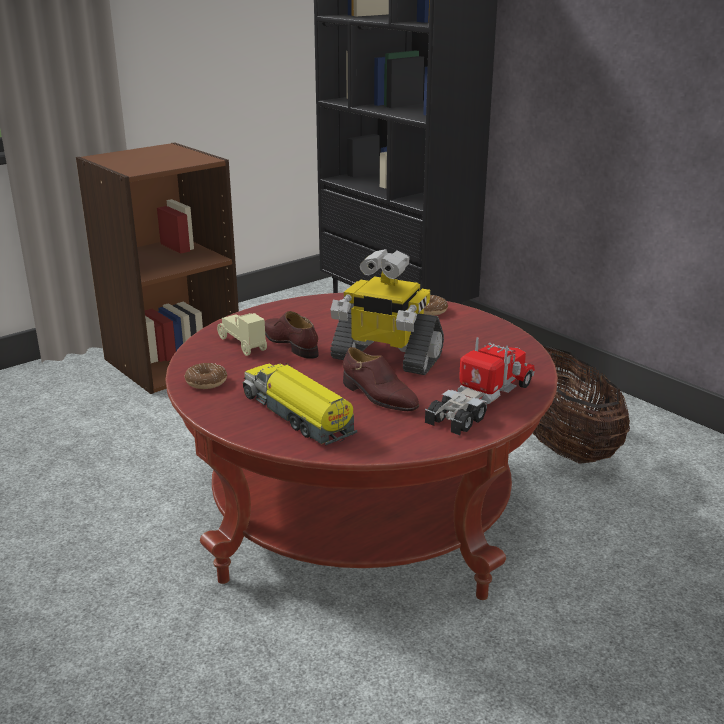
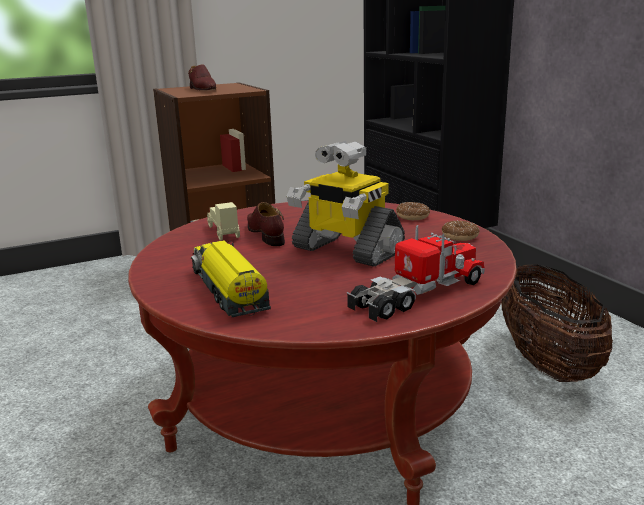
camera: 15 degrees right, 5 degrees down
(206, 382) = (169, 258): donut -> donut (460, 236)
(379, 396) = (317, 281): brown shoe -> brown shoe (202, 89)

